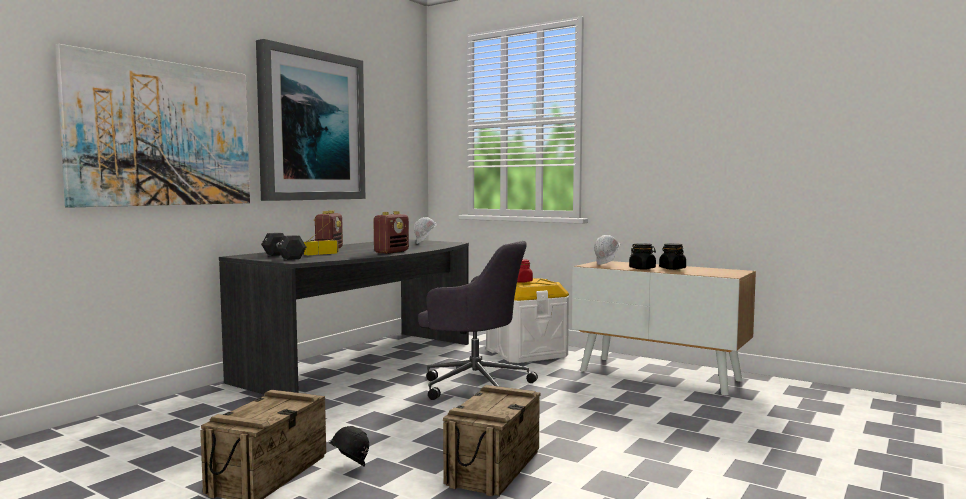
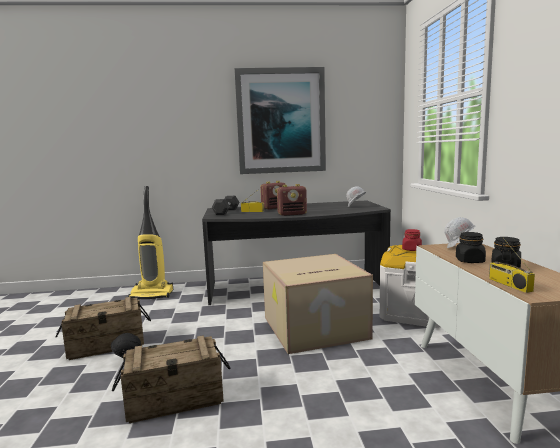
camera: 50 degrees right, 5 degrees up
(160, 418) = (152, 294): none -> vacuum cleaner
(162, 133) = (173, 137): picture -> none
(474, 385) = (314, 328): grey office chair -> cardboard box
(704, 274) = (508, 284): none -> radio

